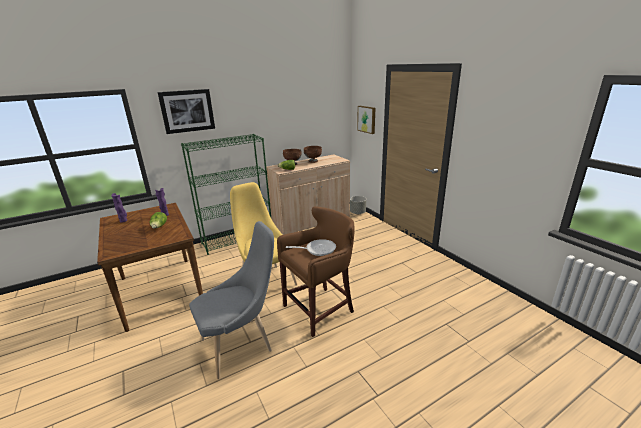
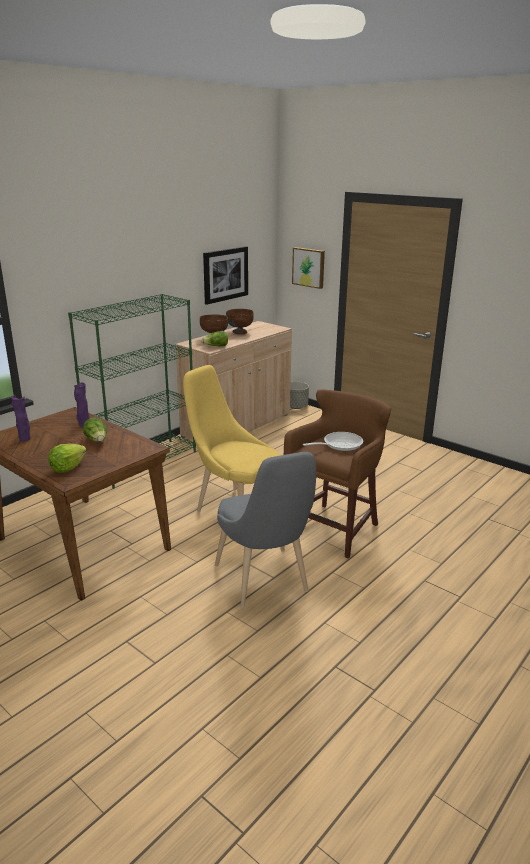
camera: 20 degrees left, 0 degrees up
(120, 244) = (68, 468): none -> lettuce
(187, 111) = (76, 261): picture -> picture (225, 274)
(241, 344) = (264, 582): grey chair -> grey chair turned 120 degrees clockwise

